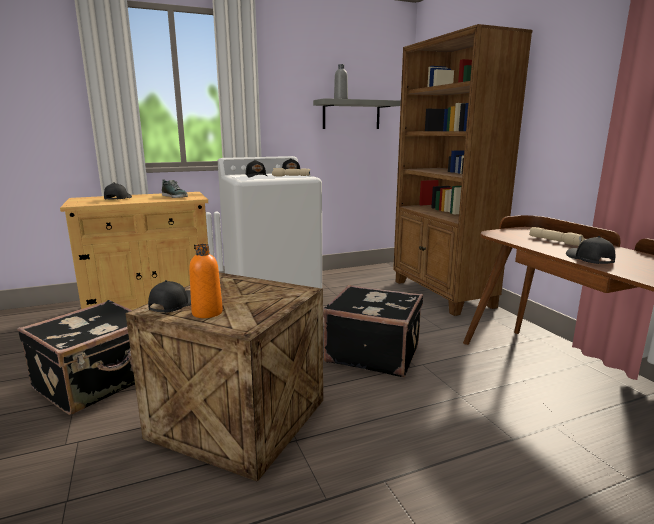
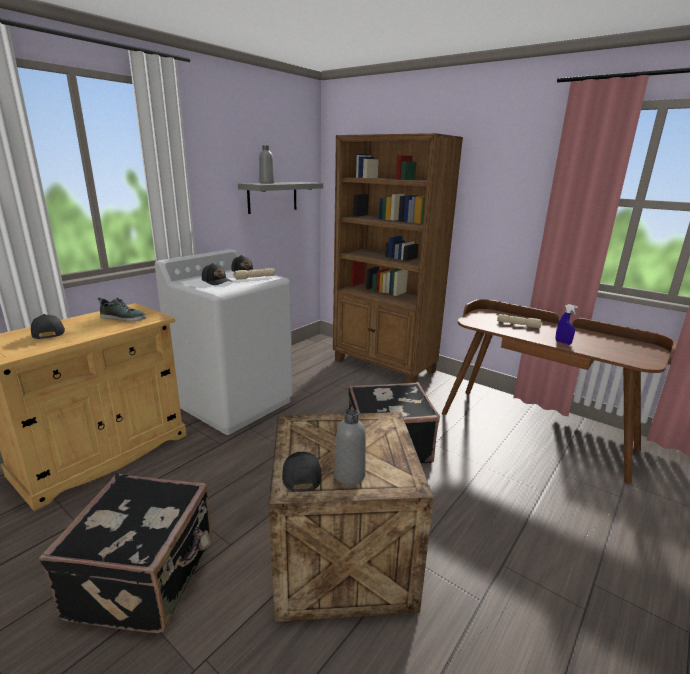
camera: 30 degrees left, 5 degrees up
(207, 313) = (349, 475): orange bottle -> grey bottle
(589, 259) = (563, 342): black cap -> blue spray bottle

